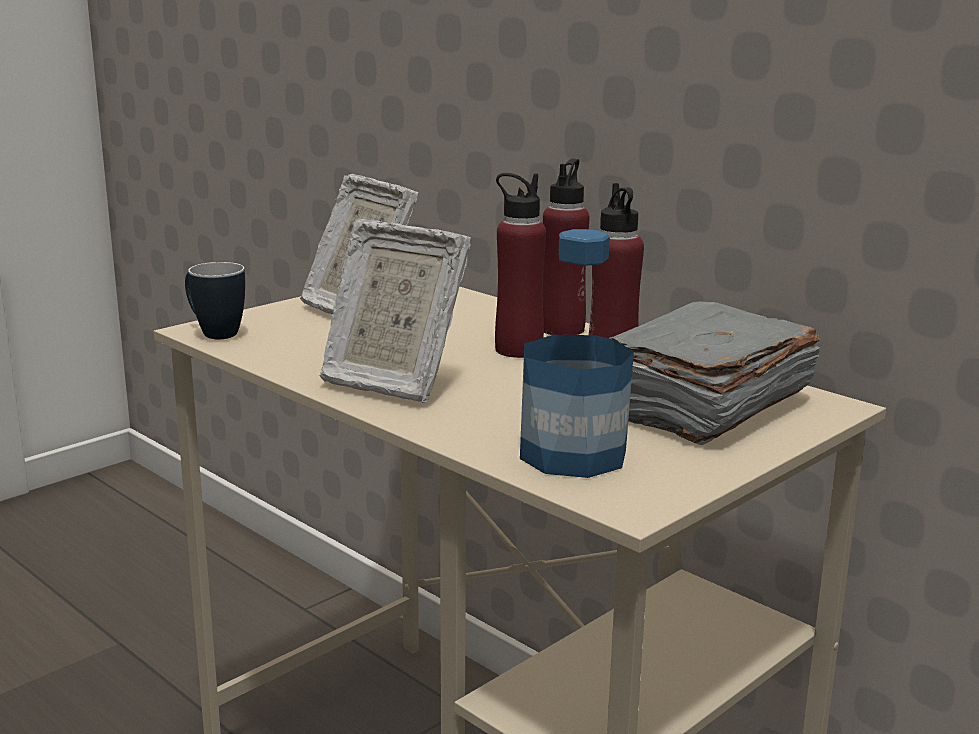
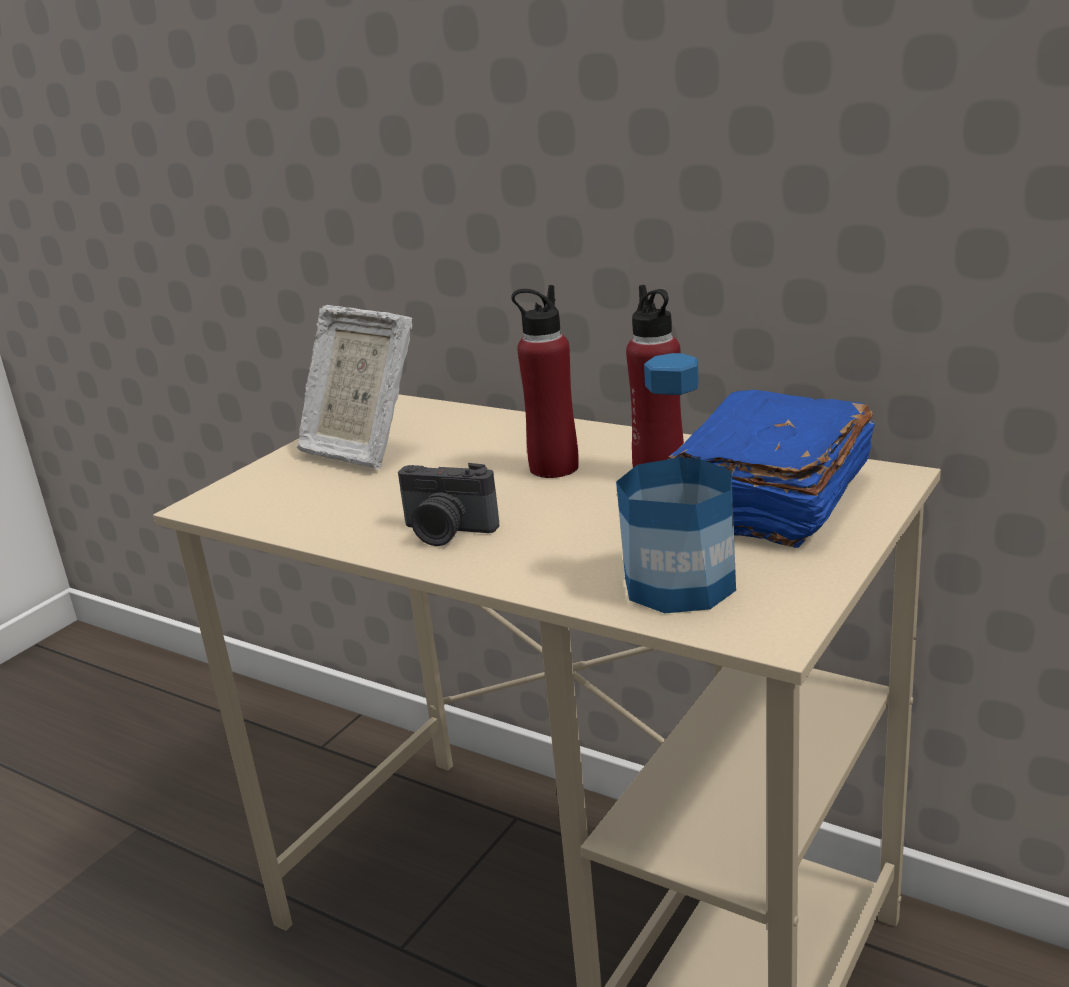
camera: 10 degrees left, 5 degrees up
(213, 333) = (222, 506): mug -> none
(391, 382) = (446, 532): picture frame -> camera
(562, 329) = (583, 435): red bottle -> none
(700, 406) = (768, 501): grey book -> blue book

